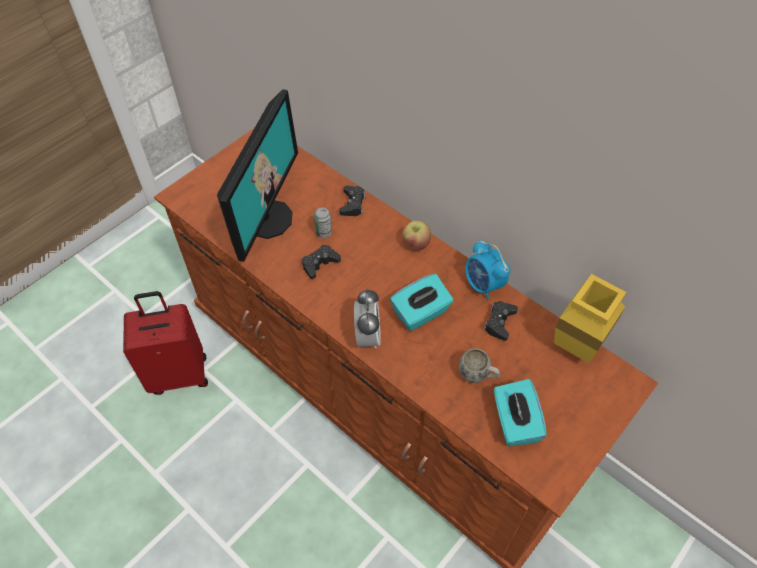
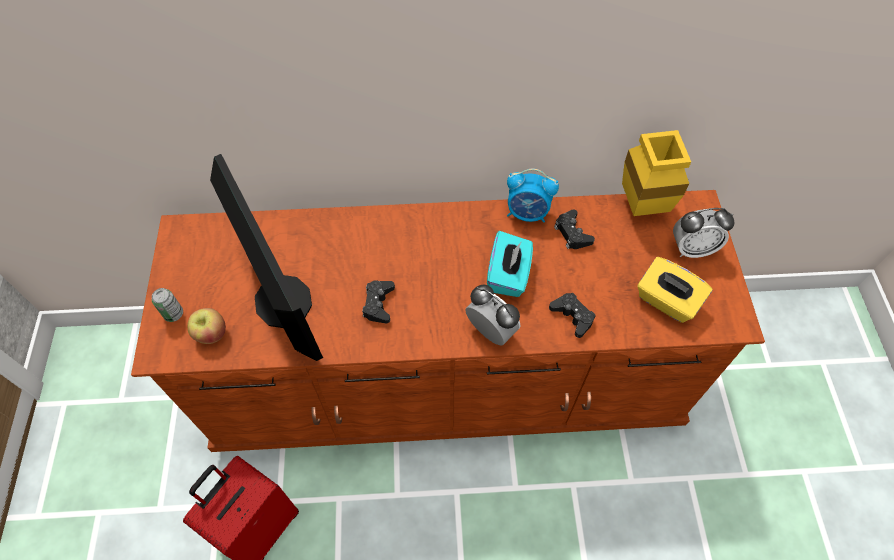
camera: 45 degrees left, 5 degrees up
(324, 233) = (349, 274): can -> can (173, 314)
(352, 204) = (344, 228): black game controller -> black game controller (572, 316)
(416, 244) = (438, 221): apple -> apple (211, 334)
(478, 375) = (604, 288): white mug -> none
(514, 422) = (666, 301): turquoise tissue box -> yellow tissue box
(581, 406) = (692, 249): none -> alarm clock

